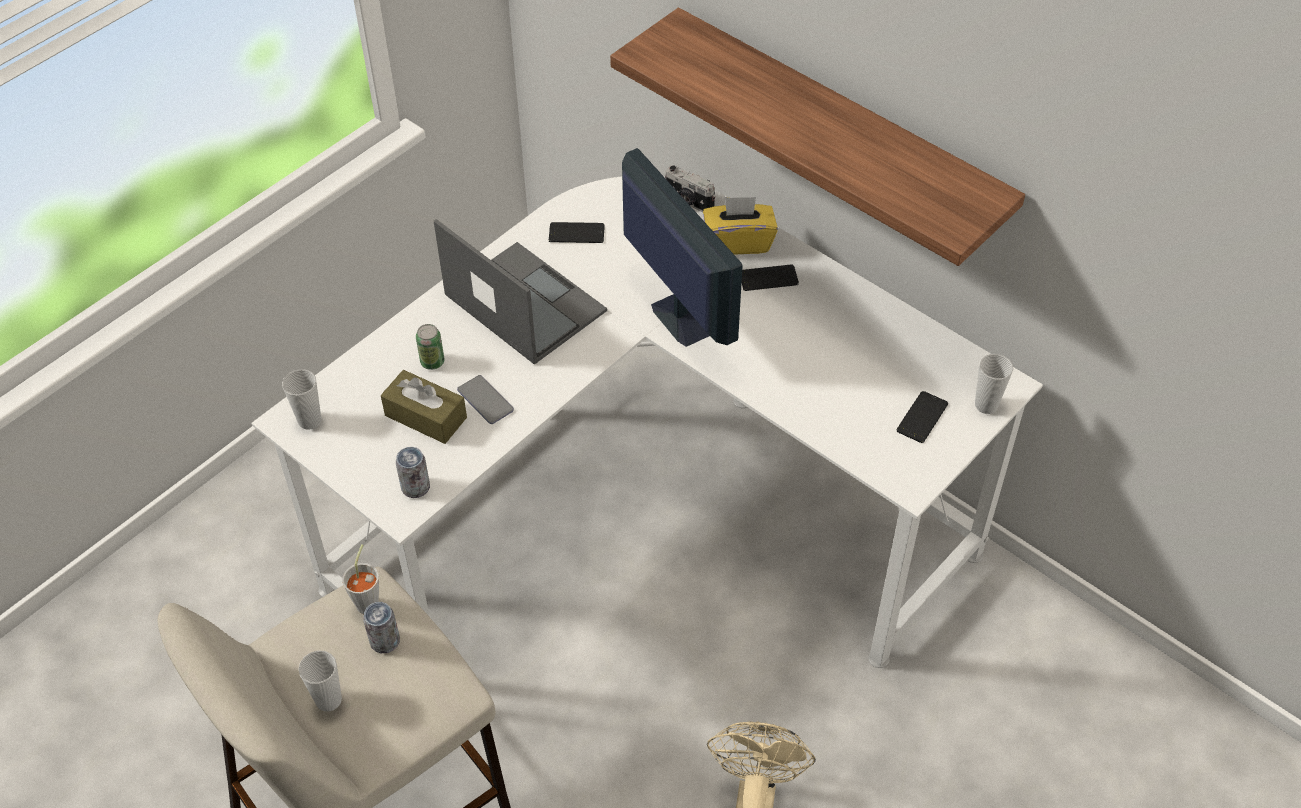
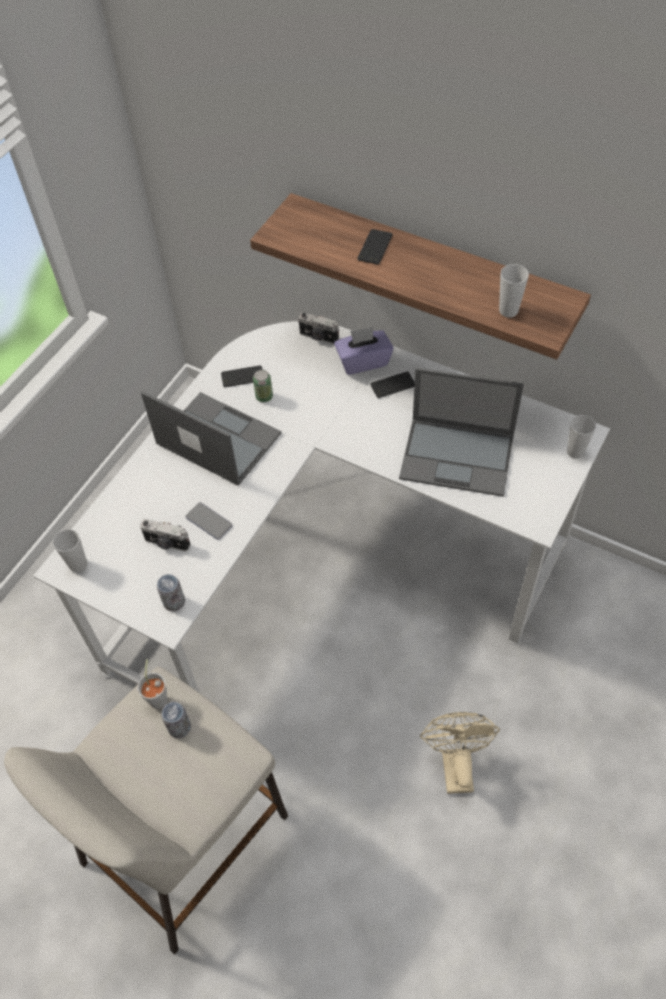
camera: 10 degrees left, 5 degrees up
(328, 700) = (148, 785): cup -> cup (508, 311)
(425, 416) = (167, 543): brown tissue box -> camera
(432, 362) = (160, 499): can -> can (264, 397)
(680, 318) = (337, 428): monitor -> none
(738, 242) = (363, 361): yellow tissue box -> purple tissue box
(829, 382) = (458, 456): none -> laptop
(922, 417) = (532, 470): phone -> phone (375, 247)

